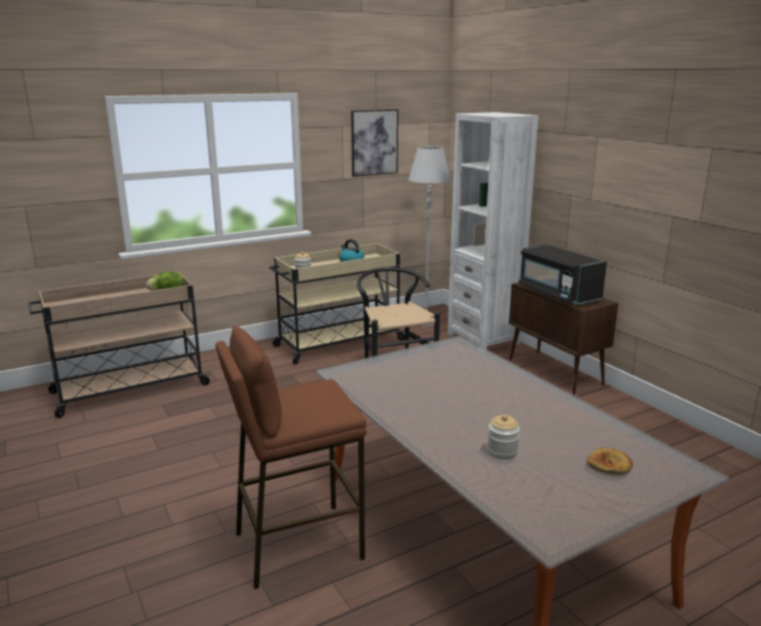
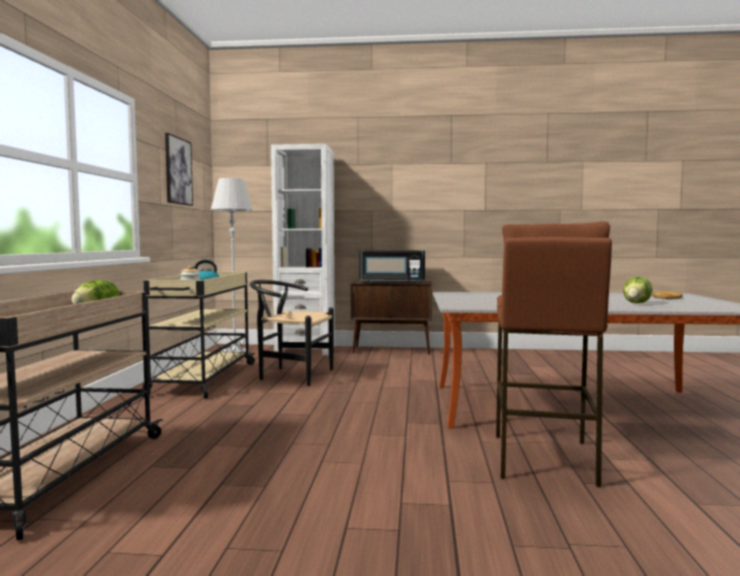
camera: 55 degrees left, 15 degrees down
(502, 451) = (637, 303): jar -> lettuce

